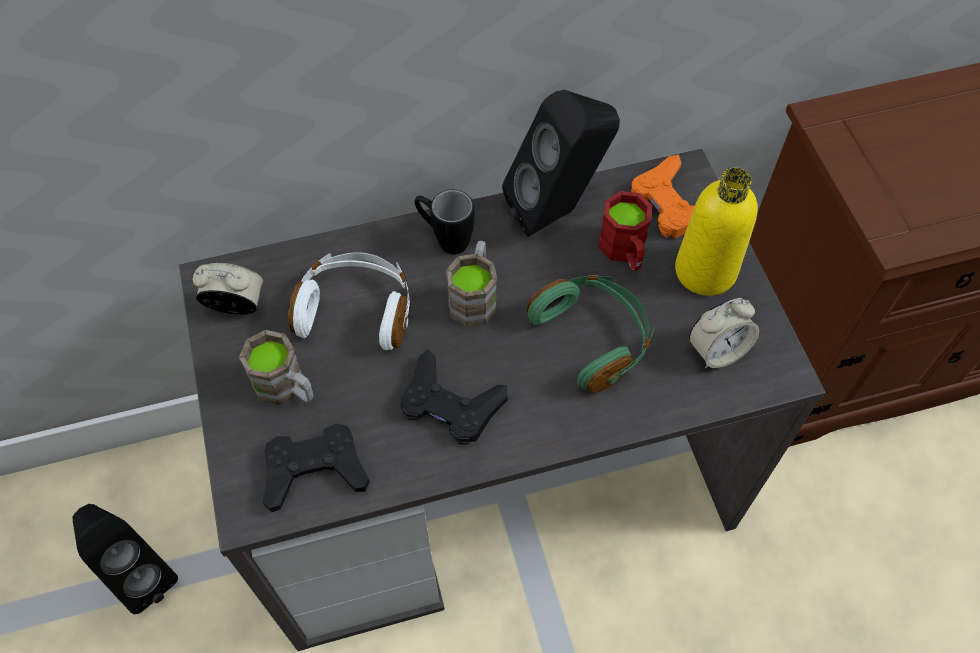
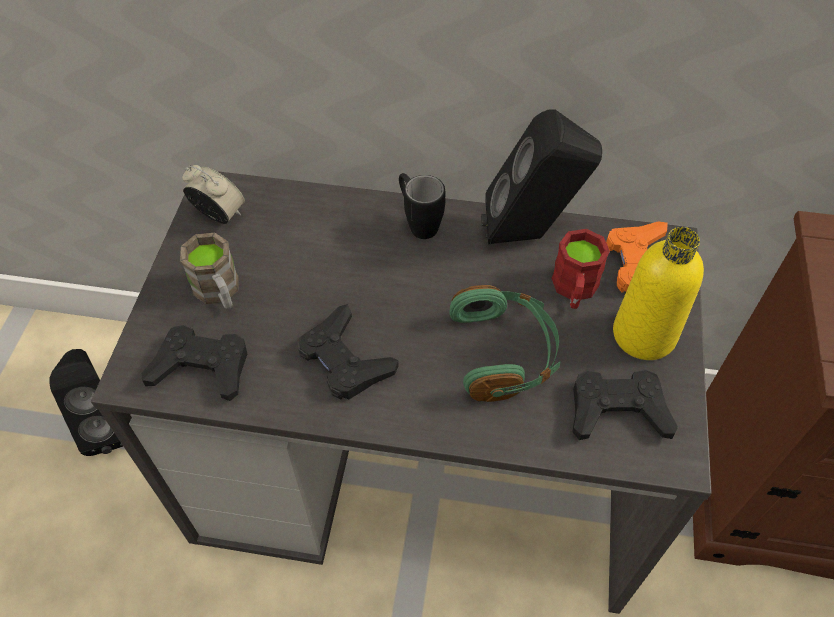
camera: 25 degrees right, 5 degrees down
(356, 310) = (311, 252): white headphones -> none
(474, 296) = (417, 278): brown mug -> none
(717, 351) = (617, 410): alarm clock -> black game controller

